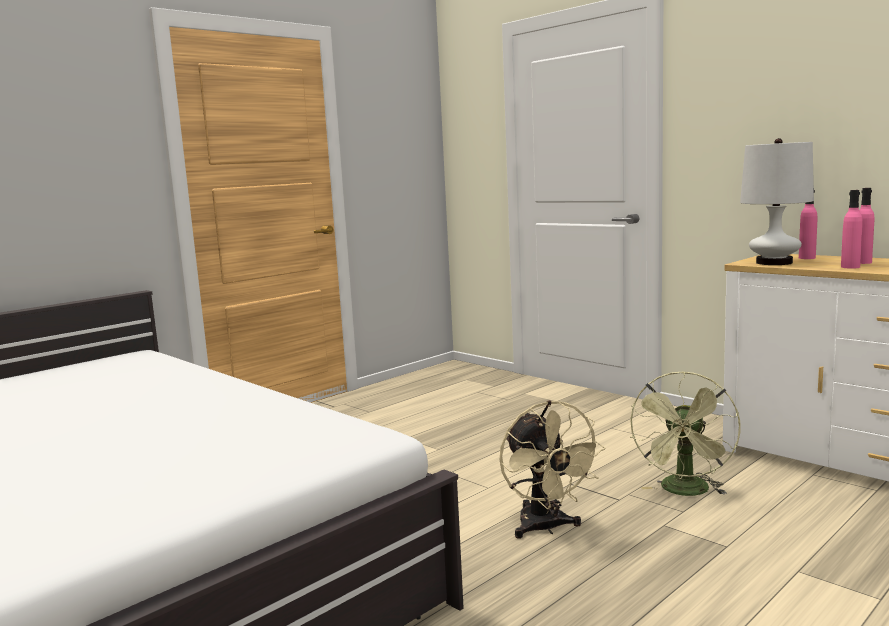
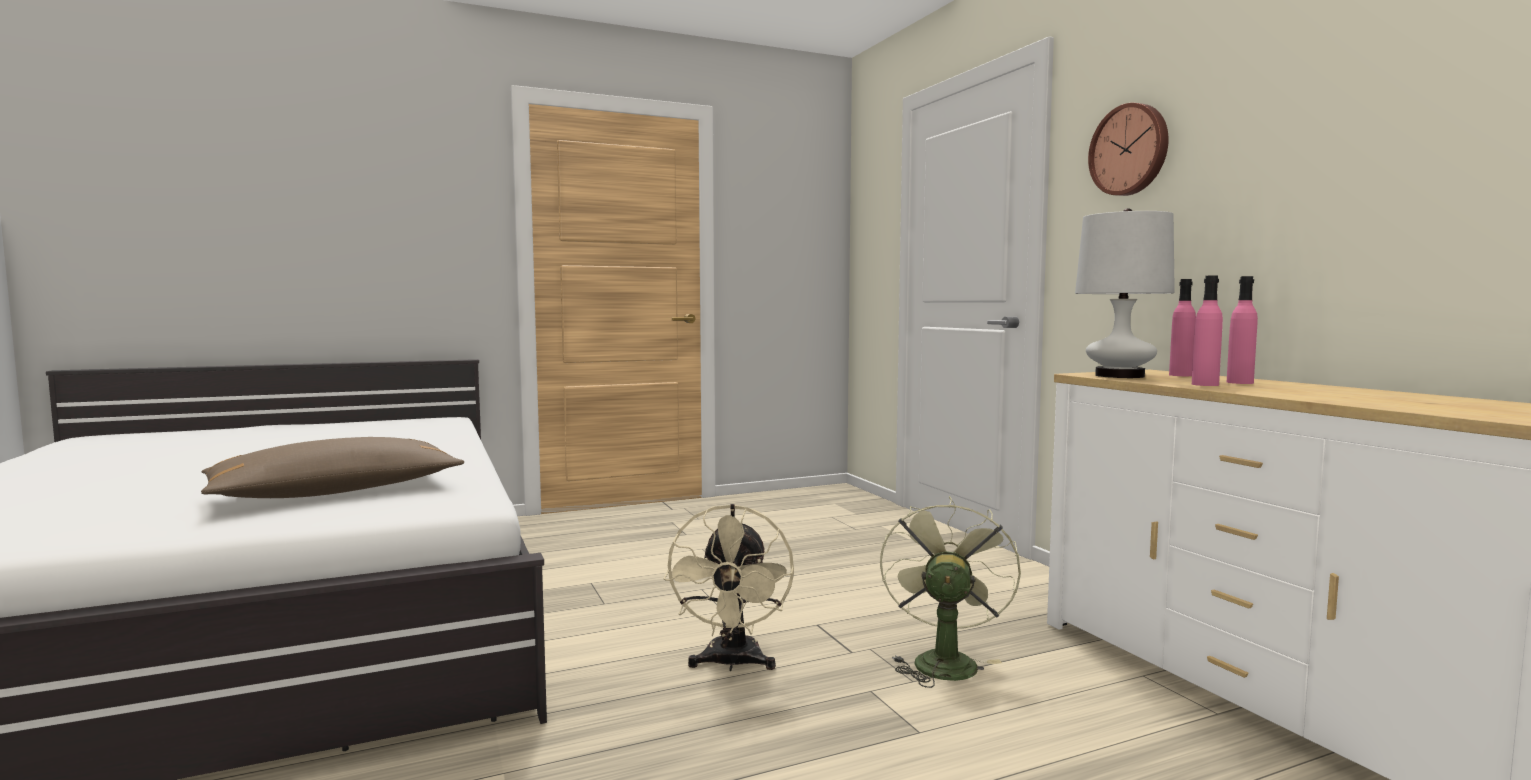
camera: 20 degrees right, 5 degrees down
(226, 449) = (336, 492): none -> brown pillow
(685, 492) = (943, 660): green fan -> green fan turned 150 degrees clockwise
(742, 86) = (1130, 150): none -> wall clock

